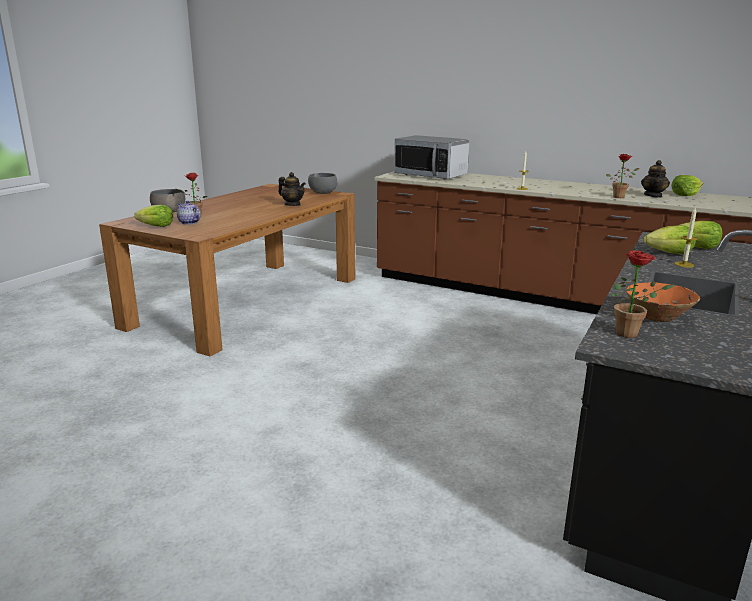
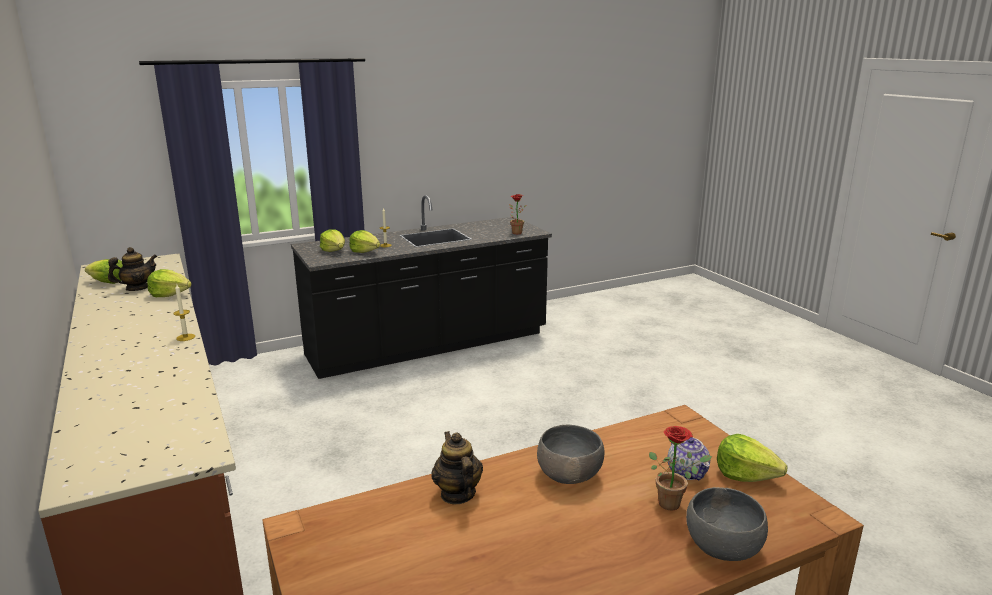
camera: 145 degrees left, 0 degrees up
(323, 192) = (311, 553): grey bowl -> grey bowl (569, 475)
(431, 175) = (143, 428): microwave -> none
(620, 197) = (170, 294): potted plant -> lettuce
(657, 317) = (487, 234): orange bowl -> none

